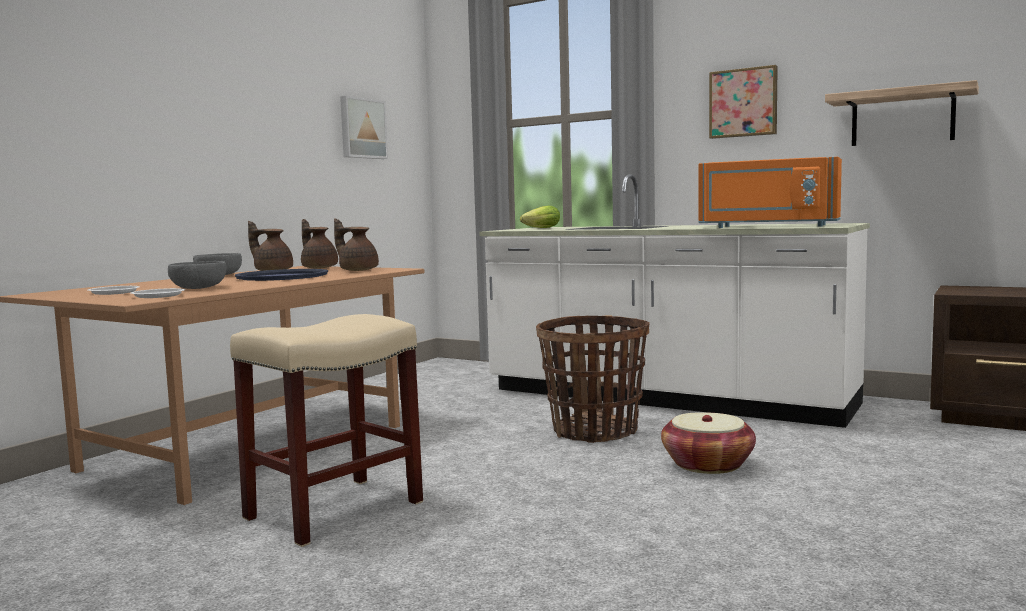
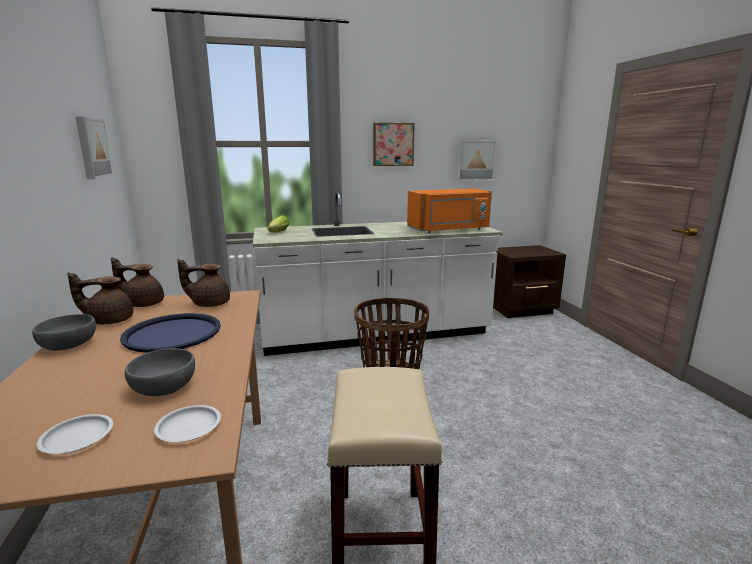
camera: 45 degrees left, 10 degrees up
(707, 464) = (485, 383): basket -> none
(902, 118) = (475, 160): shelf -> picture

